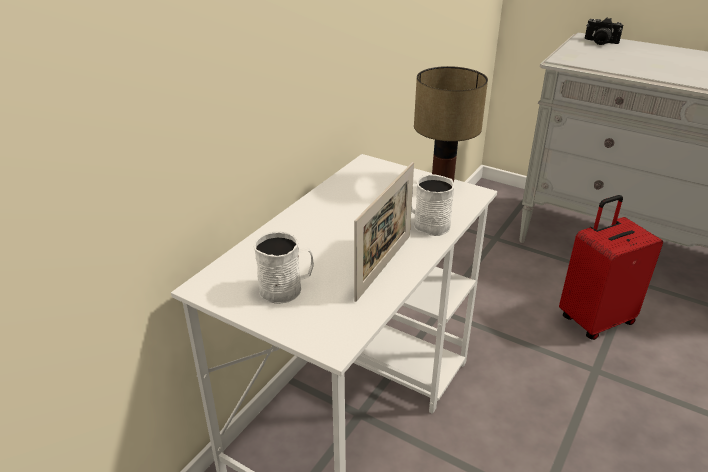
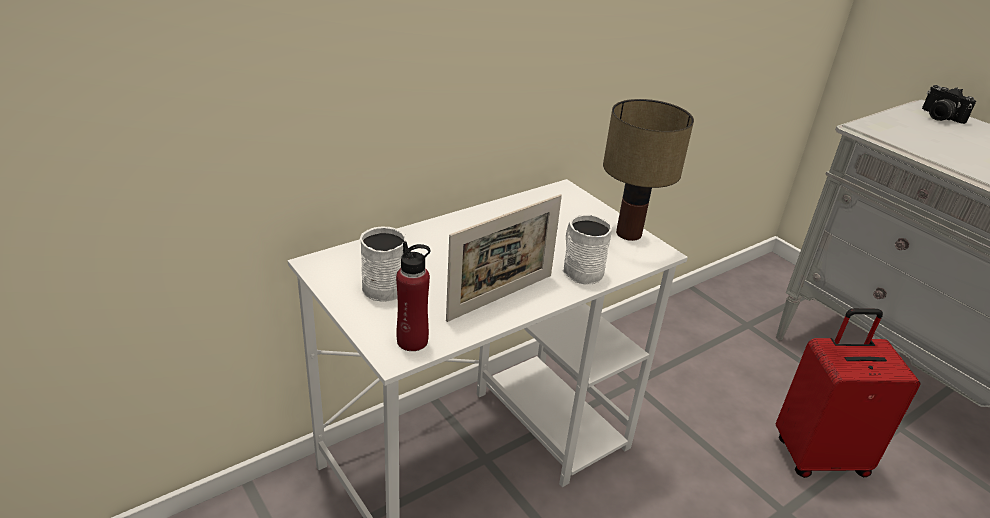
camera: 20 degrees right, 0 degrees up
(339, 328) = (412, 341): none -> red bottle

